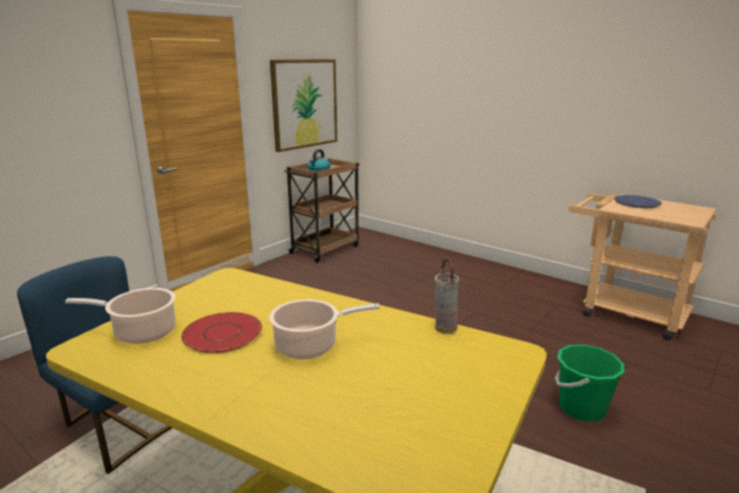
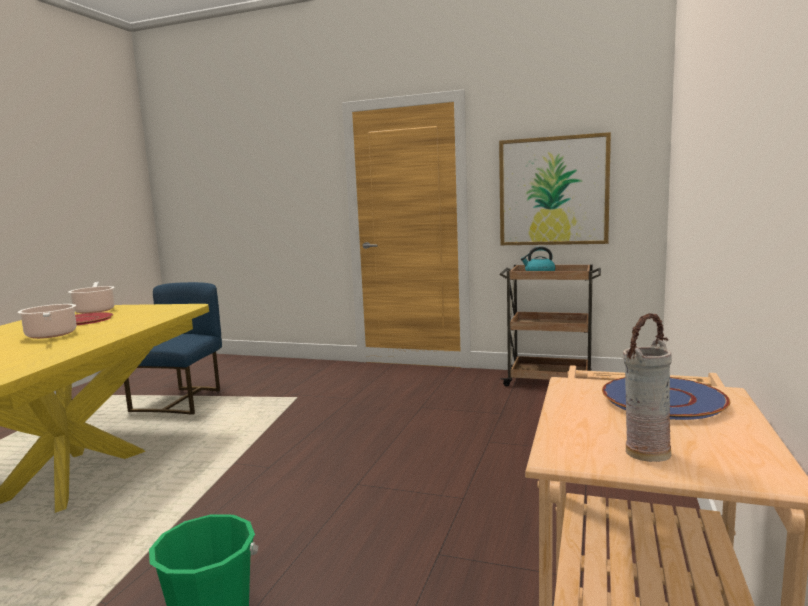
camera: 70 degrees right, 10 degrees down
(444, 328) = (58, 357): vase -> vase (645, 453)

